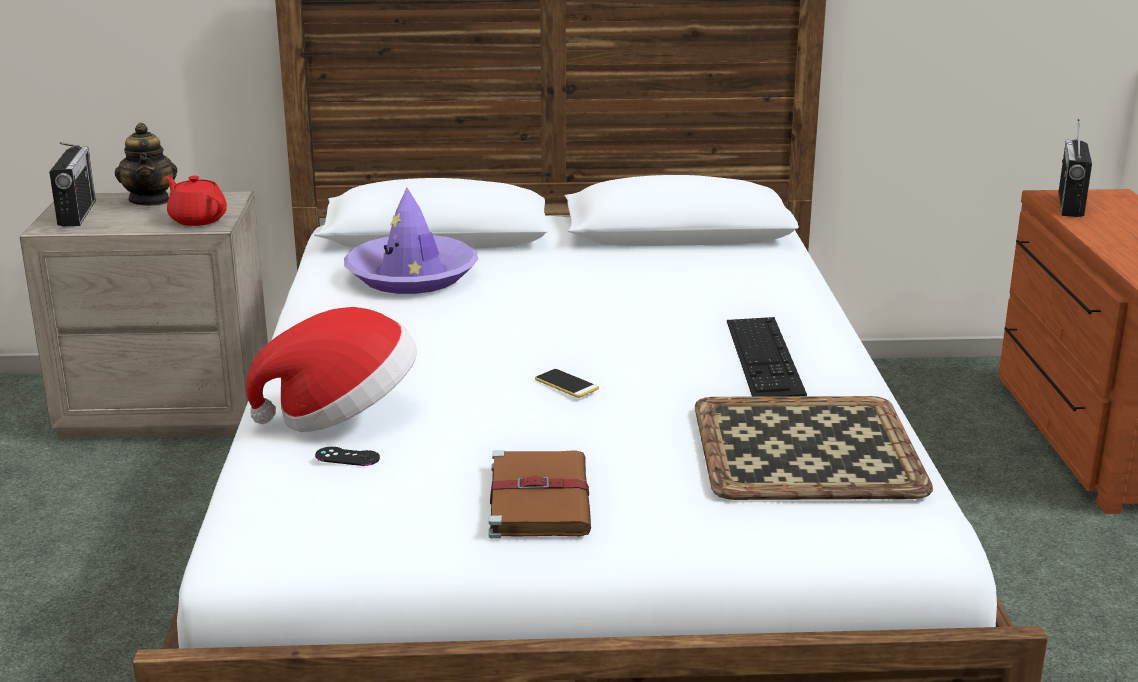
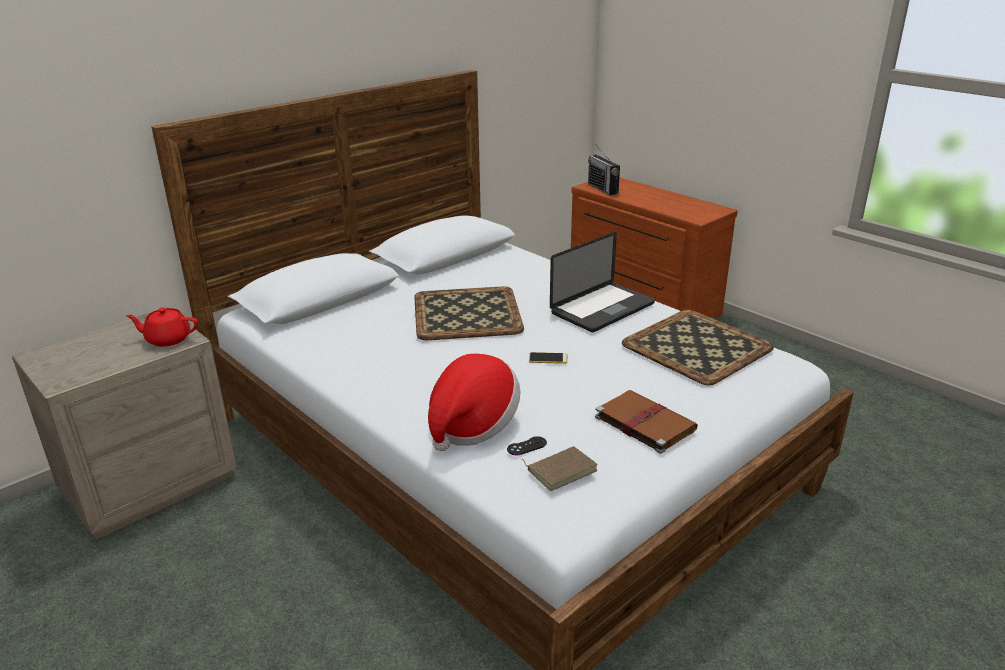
camera: 40 degrees left, 5 degrees up
(77, 213) = (60, 366): radio -> none
(150, 200) = (102, 337): teapot -> none
(335, 496) = (561, 470): none -> brown book
(412, 276) = (354, 329): purple hat -> none
(569, 302) = (468, 313): none -> tray
(764, 357) = (602, 309): keyboard -> laptop

